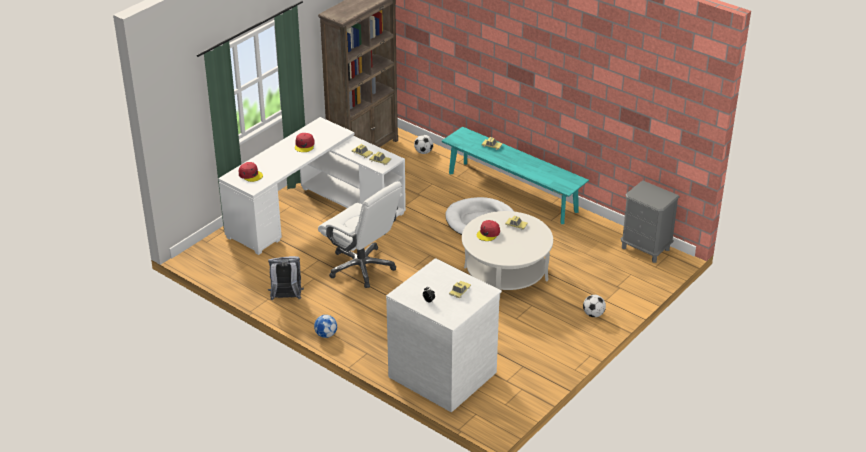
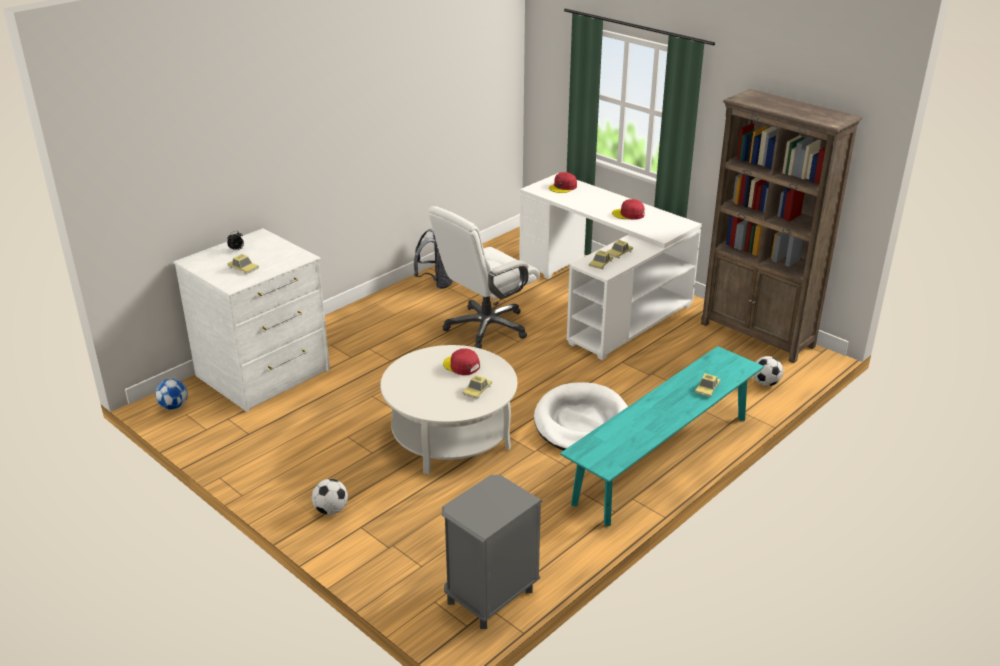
camera: 95 degrees right, 5 degrees down
(326, 334) = (366, 304): football -> football (174, 406)

